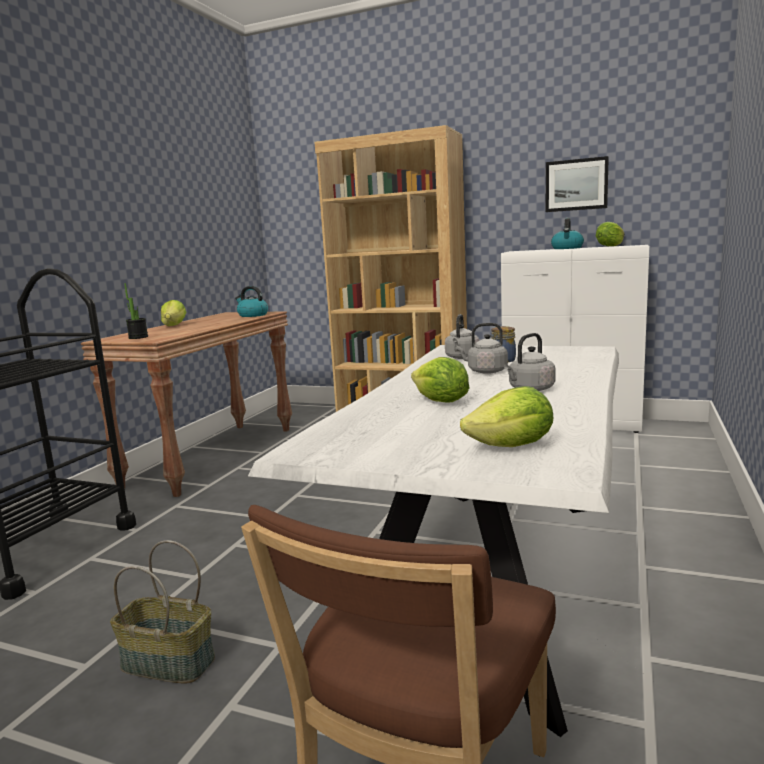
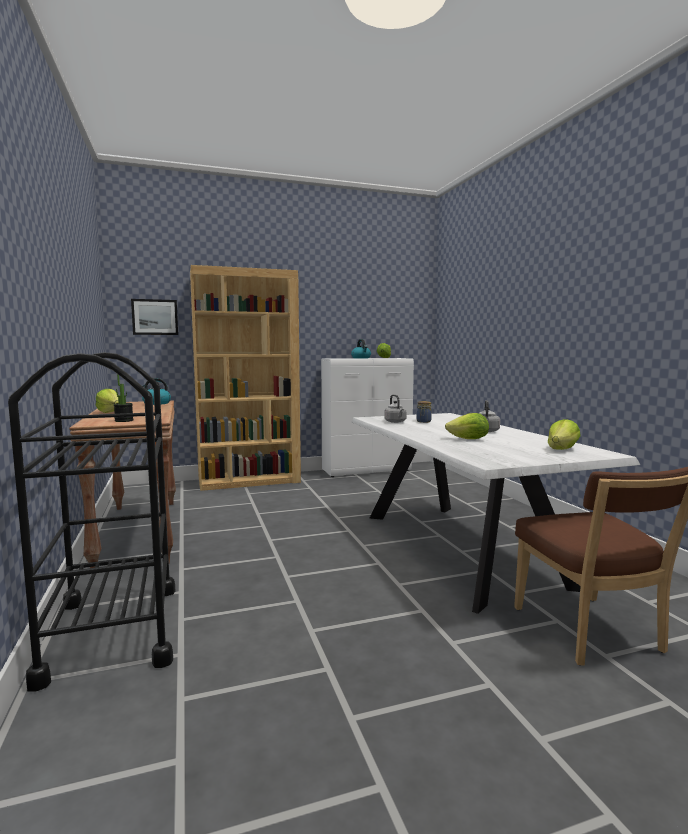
camera: 40 degrees left, 5 degrees down
(166, 663) = (378, 643): basket -> none
(485, 371) = (435, 426): grey kettle -> none
(576, 185) = (360, 319): picture -> picture (155, 317)

